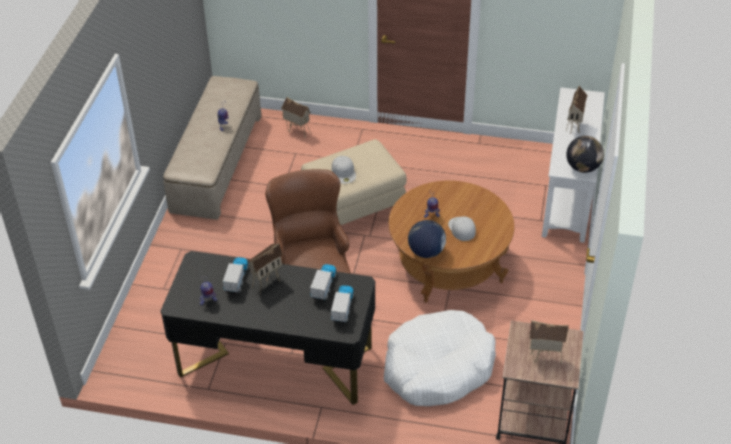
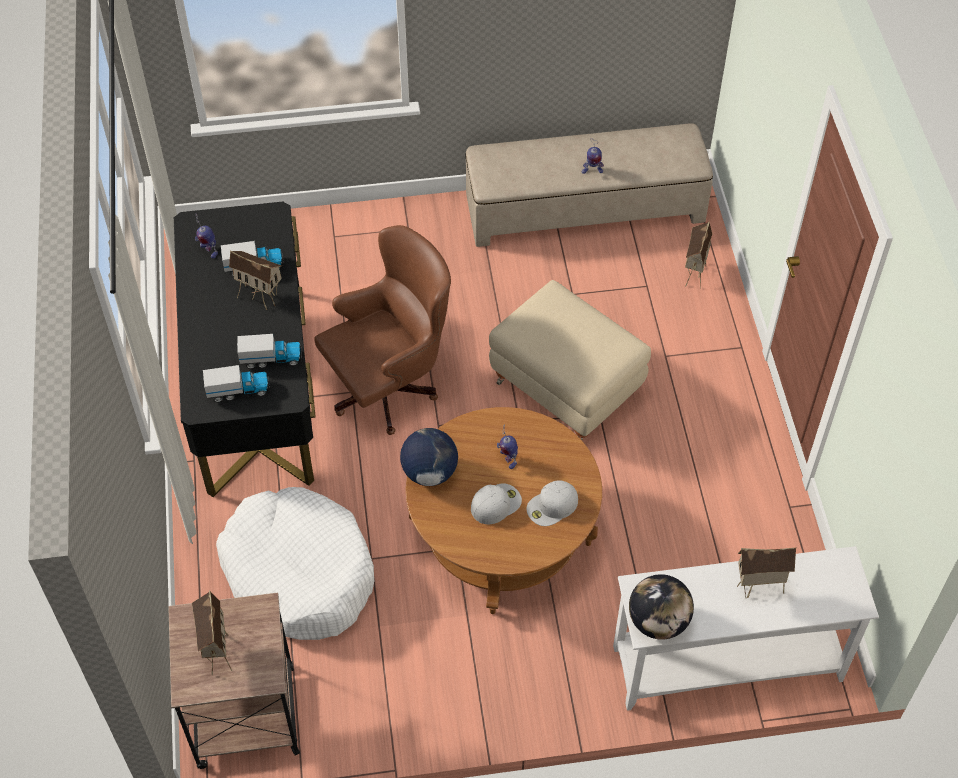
camera: 70 degrees right, 10 degrees up
(344, 172) = (550, 329): white cap -> white cap (552, 506)

